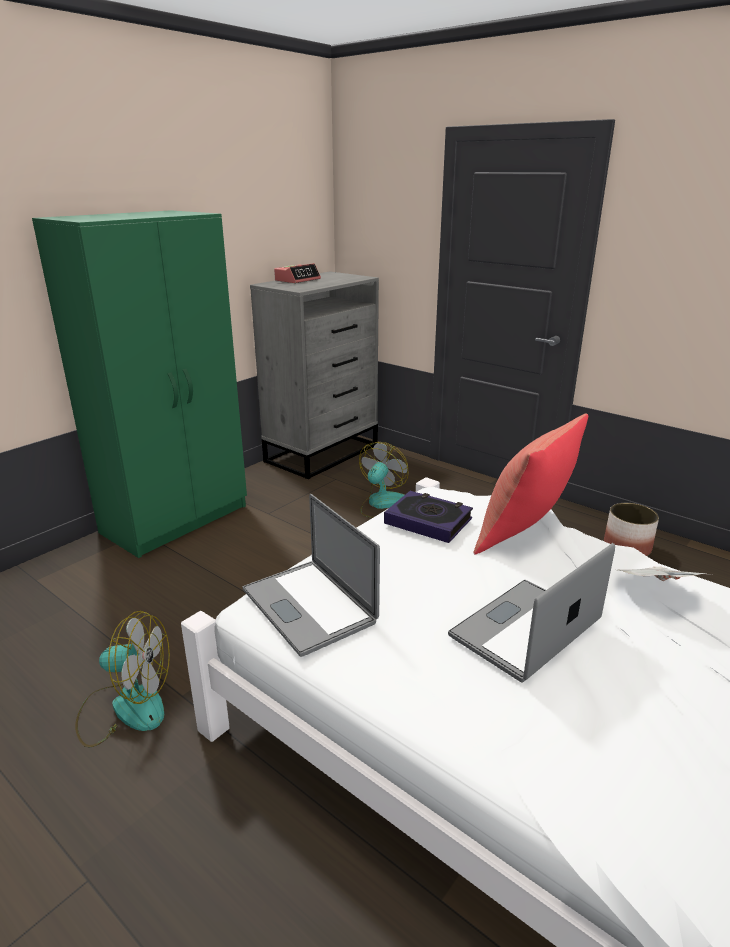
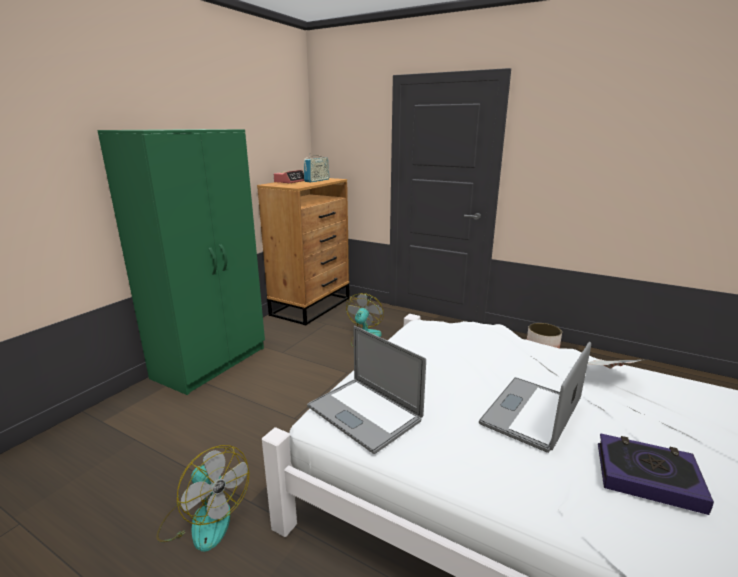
camera: 10 degrees left, 5 degrees down
(125, 707) = (204, 518): fan -> fan turned 45 degrees clockwise
(323, 453) = (311, 306): grey dresser -> brown dresser
(334, 279) = (317, 180): none -> radio
(428, 521) = (427, 343): book -> book (647, 476)
(525, 532) = (497, 345): red pillow -> none

